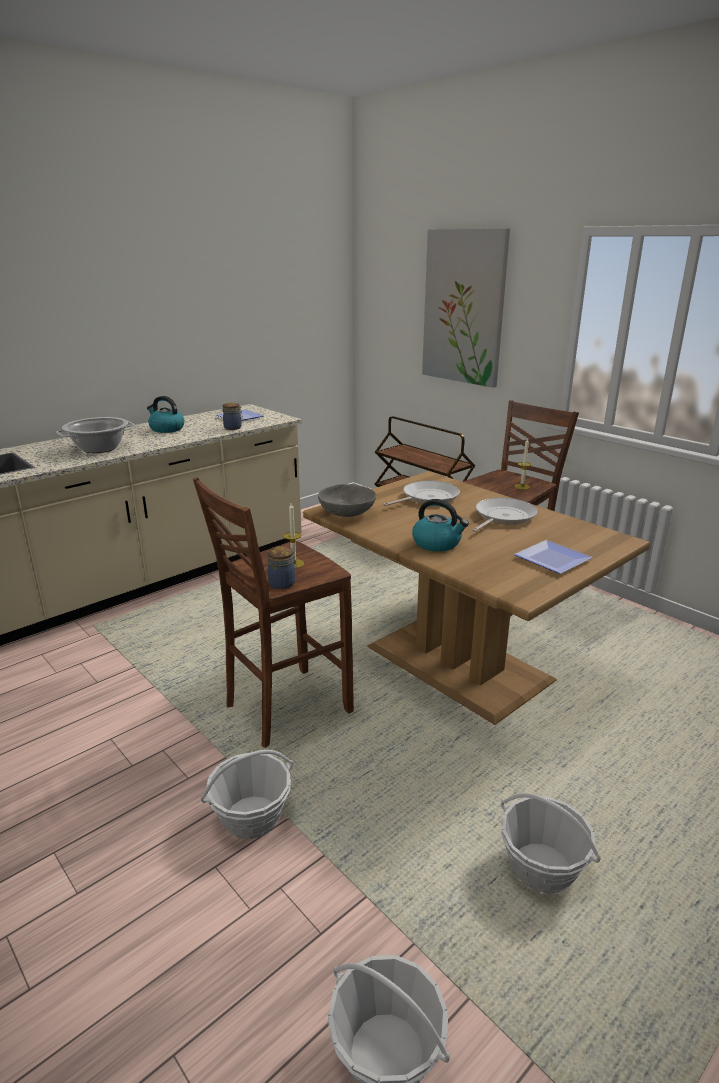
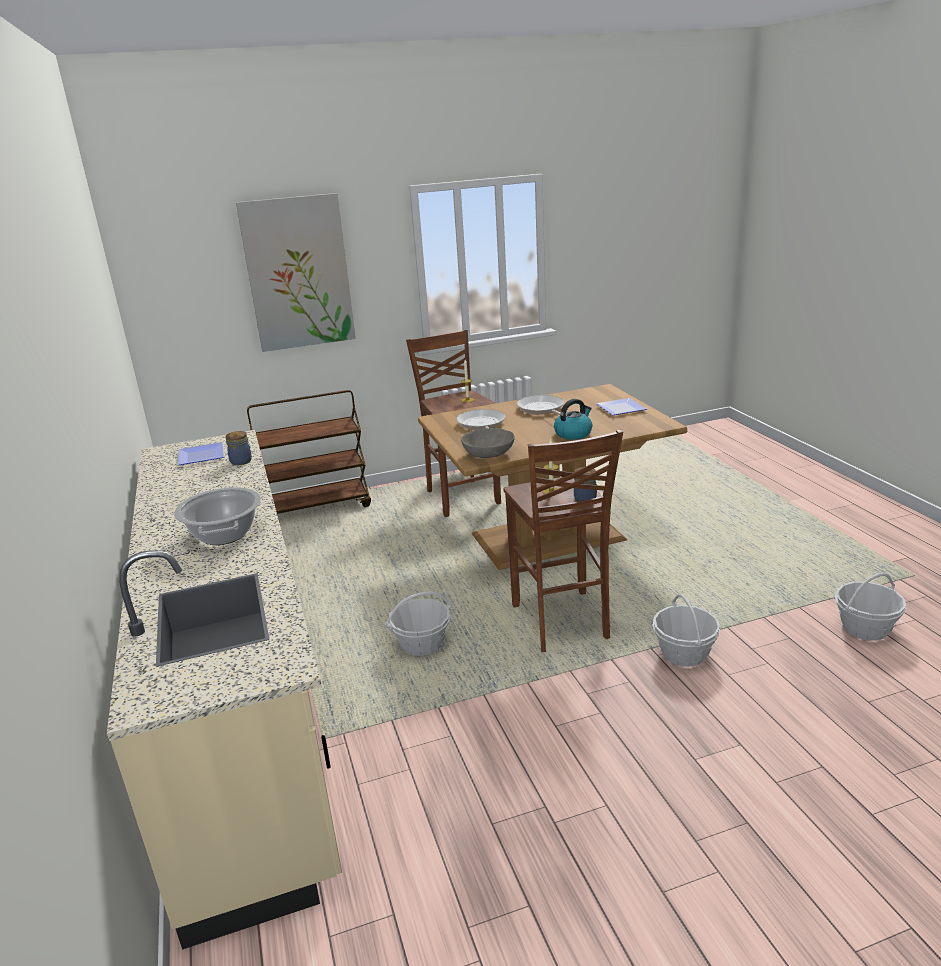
camera: 65 degrees left, 0 degrees up
(166, 429) = (190, 495): kettle -> none
(541, 867) = (754, 556): basket -> basket (422, 644)

